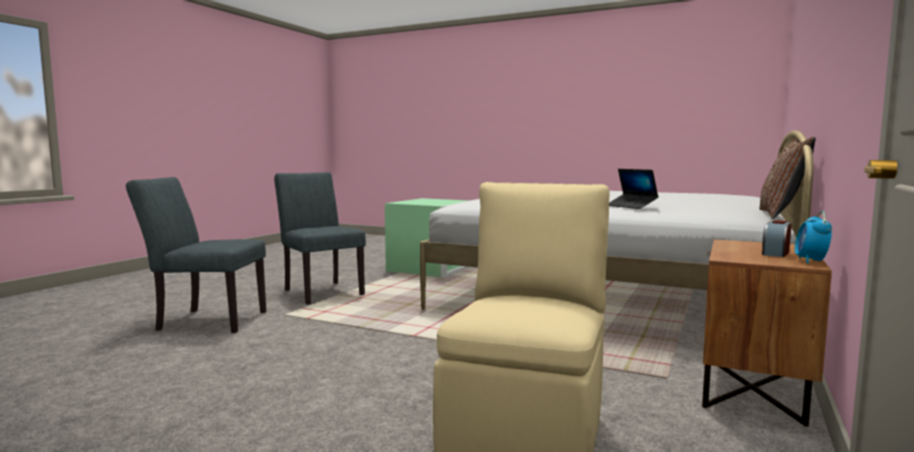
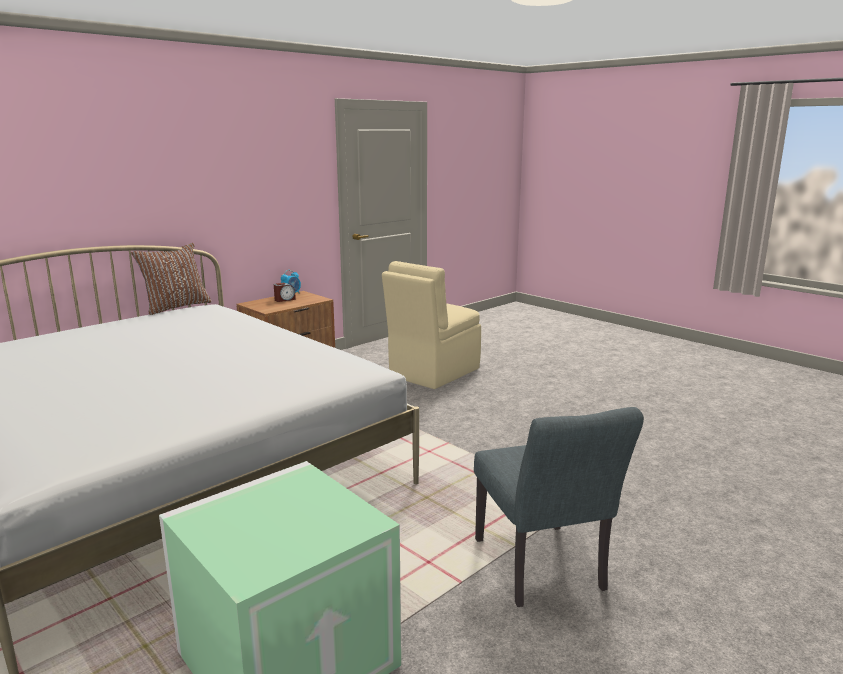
camera: 160 degrees left, 10 degrees up
(205, 320) = (671, 508): grey chair -> none
(631, 206) = (242, 325): laptop -> none

